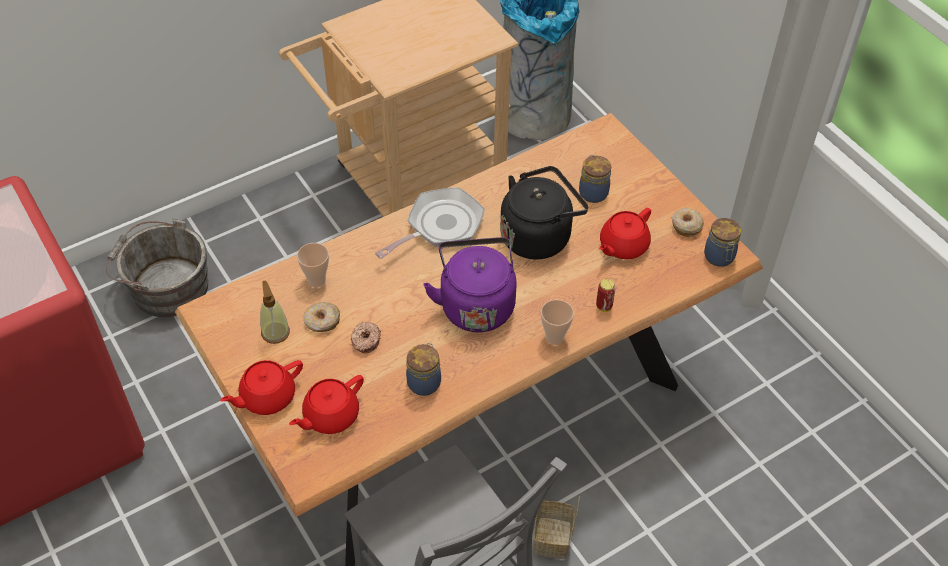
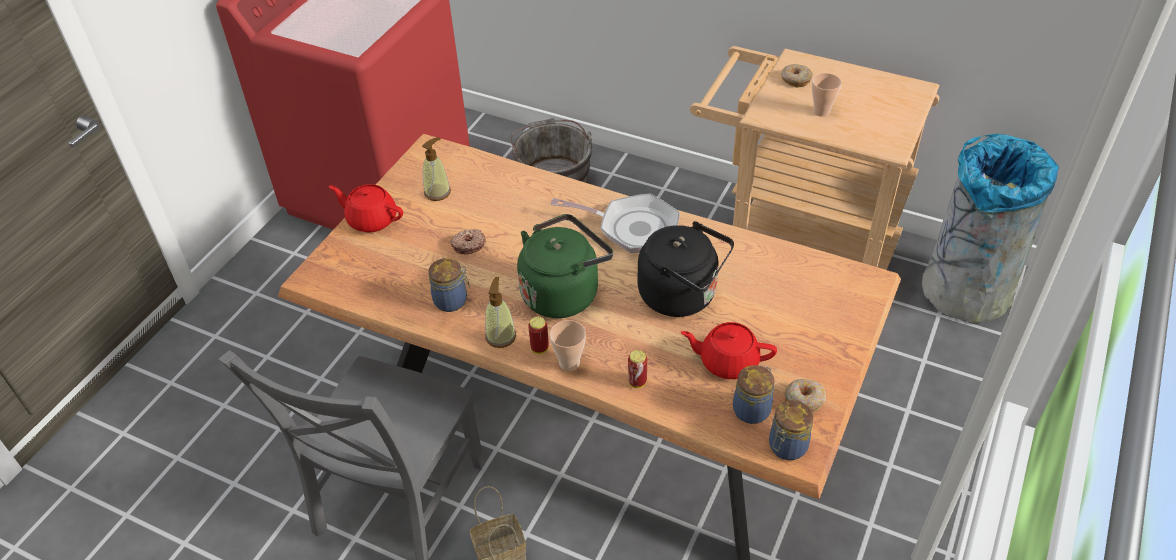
camera: 60 degrees right, 5 degrees down
(316, 280) = (508, 187): cup -> cup (821, 111)
(322, 321) = (468, 211): donut -> donut (795, 80)
(330, 416) = (377, 262): red teapot -> none
(476, 304) = (563, 292): purple kettle -> green kettle
(492, 367) = (501, 336): none -> soap dispenser
(524, 348) = (539, 348): none -> can
(593, 192) = (775, 308): jar -> jar (752, 409)

